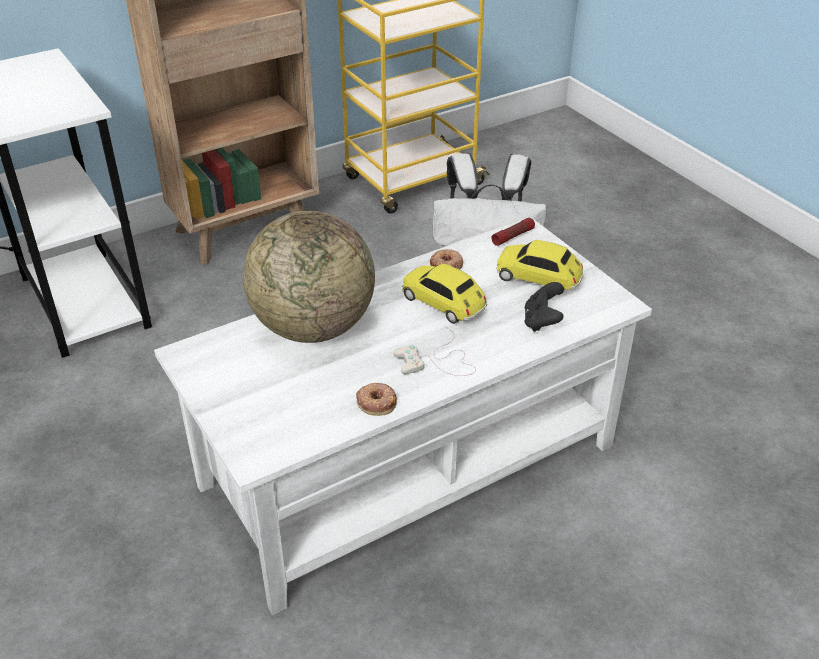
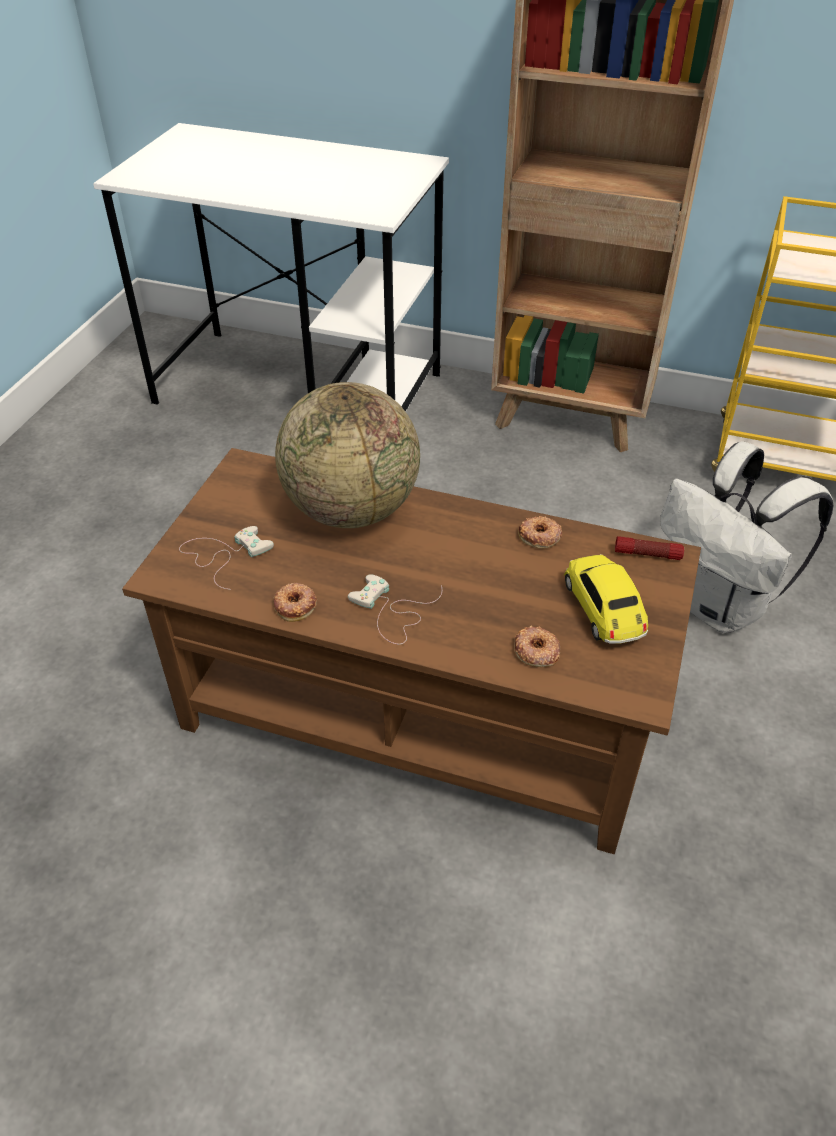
camera: 50 degrees right, 5 degrees up
(276, 412) = (224, 555): none -> white game controller
(409, 467) = (416, 710): white coffee table -> brown coffee table
(444, 304) = (479, 568): toy car -> none
(542, 321) = (536, 651): black game controller -> donut

